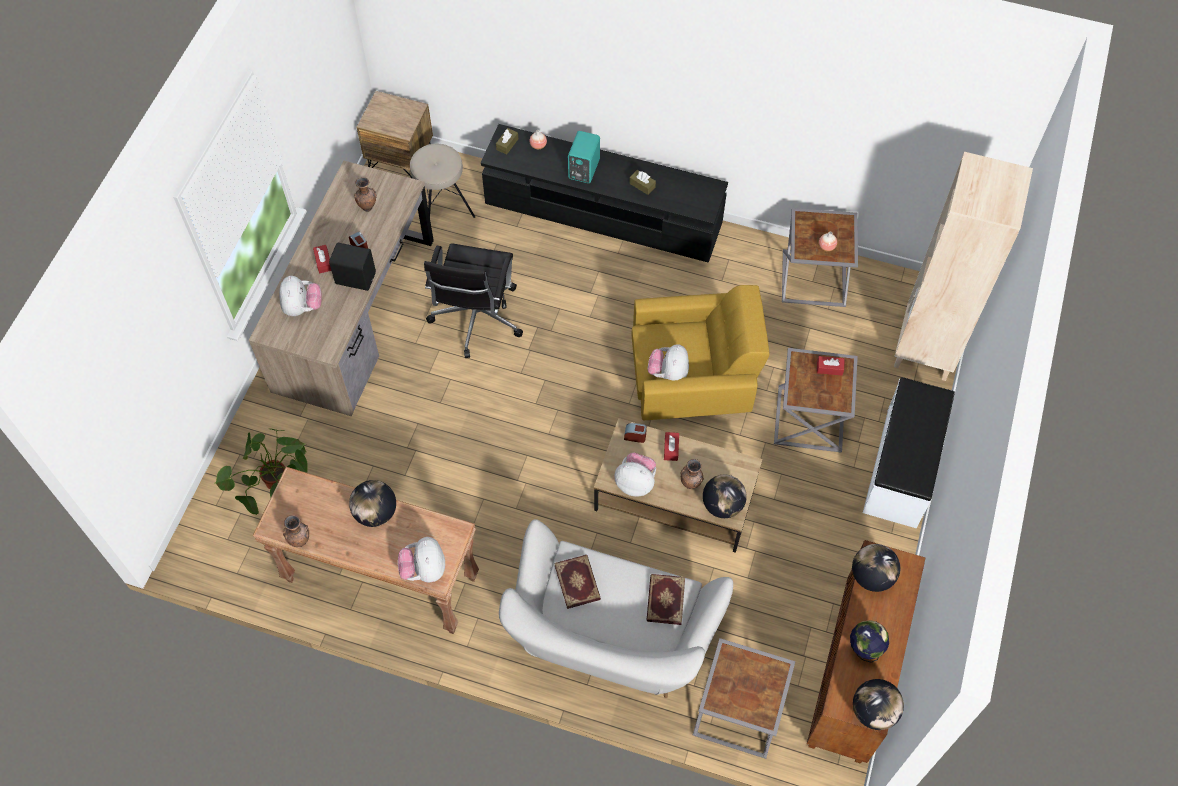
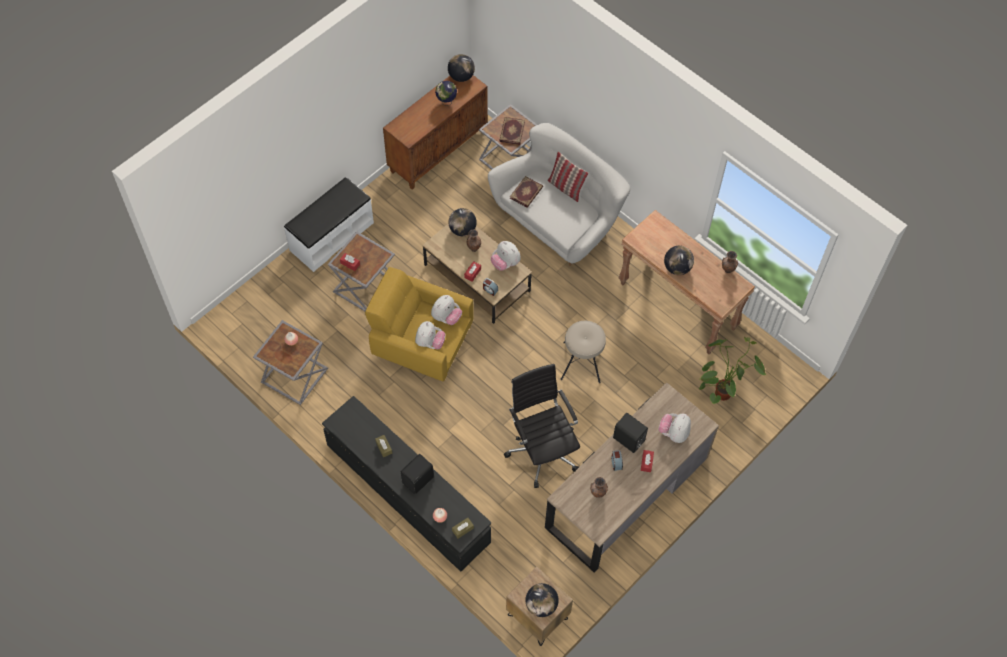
camera: 155 degrees left, 0 degrees up
(424, 569) = (661, 227): plush toy -> plush toy (429, 343)
(442, 204) = (523, 558): beige stool -> beige stool (582, 362)
(476, 319) = (542, 449): black office chair -> black office chair turned 60 degrees counterclockwise
(578, 582) = (570, 221): book -> book (511, 131)
(582, 169) = (419, 480): turquoise speaker -> black speaker
(612, 638) = (566, 188): none -> pillow
(871, 576) = (418, 130): globe -> globe (541, 605)
(926, 348) = (259, 297): beige bookcase -> none

